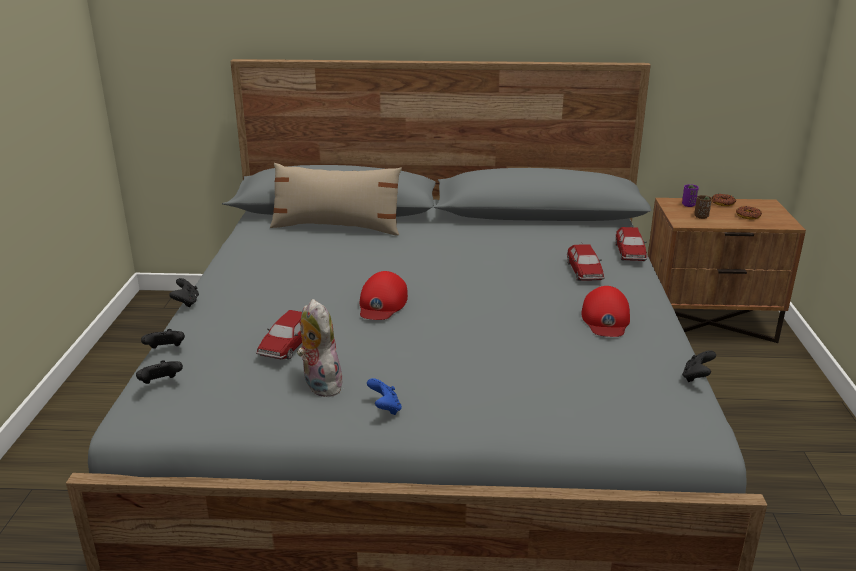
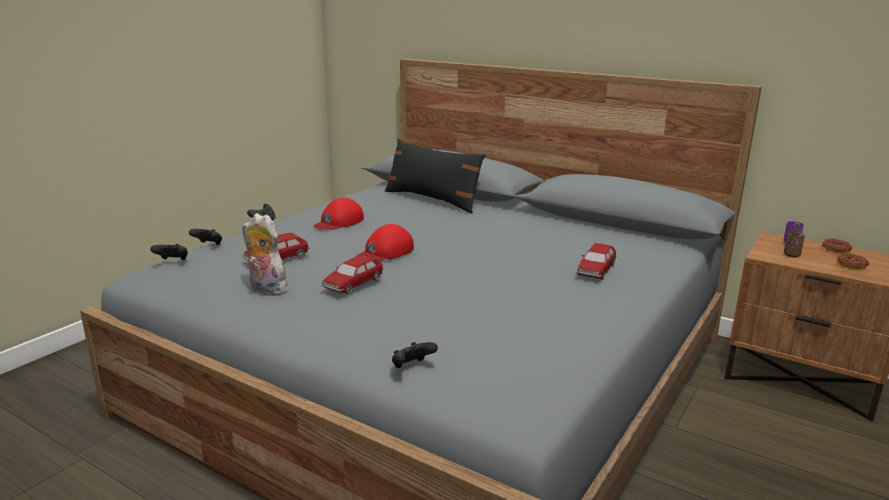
camera: 30 degrees right, 5 degrees down
(319, 385) = (265, 290): plush toy -> plush toy turned 60 degrees counterclockwise
(336, 227) = (432, 200): beige pillow -> black pillow
(385, 408) = (285, 317): blue game controller -> none
(605, 319) = (560, 308): red cap -> red cap (339, 222)
(630, 253) = (665, 266): toy car -> toy car (353, 284)
(696, 377) = (582, 375): black game controller -> black game controller (412, 367)

